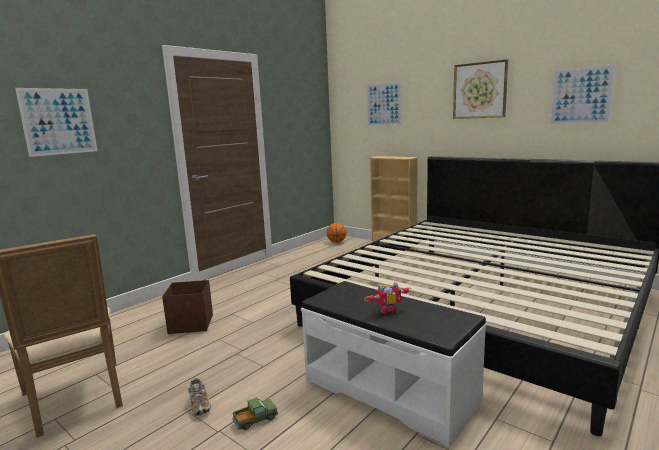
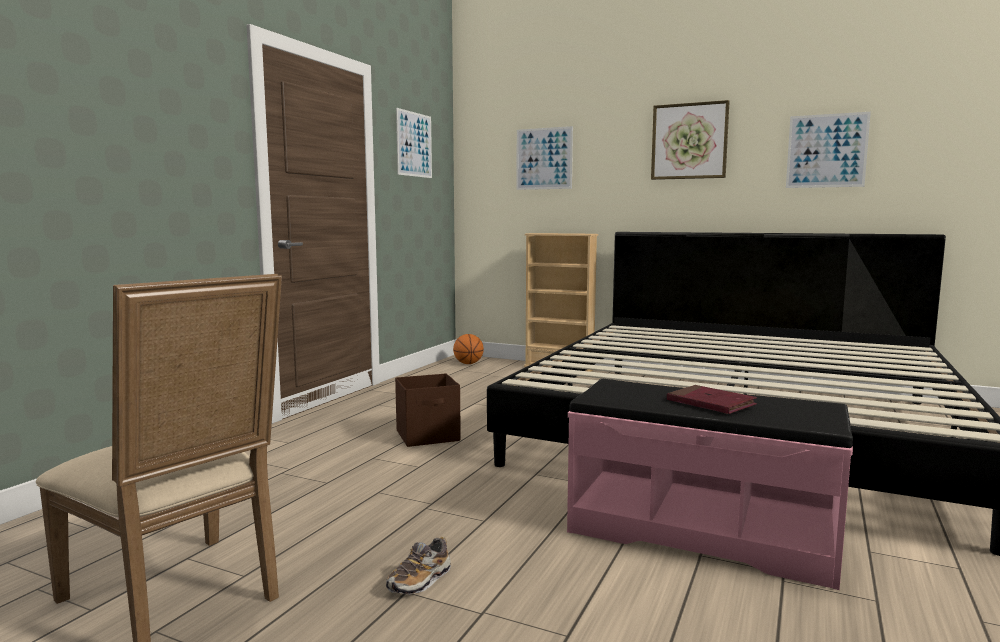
camera: 15 degrees left, 5 degrees down
(59, 121) = (87, 119): picture -> picture (414, 144)
(191, 324) = (314, 476): brown storage box -> brown storage box (429, 436)
(199, 404) = (420, 581): shoe -> shoe turned 75 degrees clockwise
(255, 420) = (531, 591): toy truck -> none
(386, 310) = (710, 403): toy robot -> red book
(389, 390) = (701, 533): white bench -> pink bench

